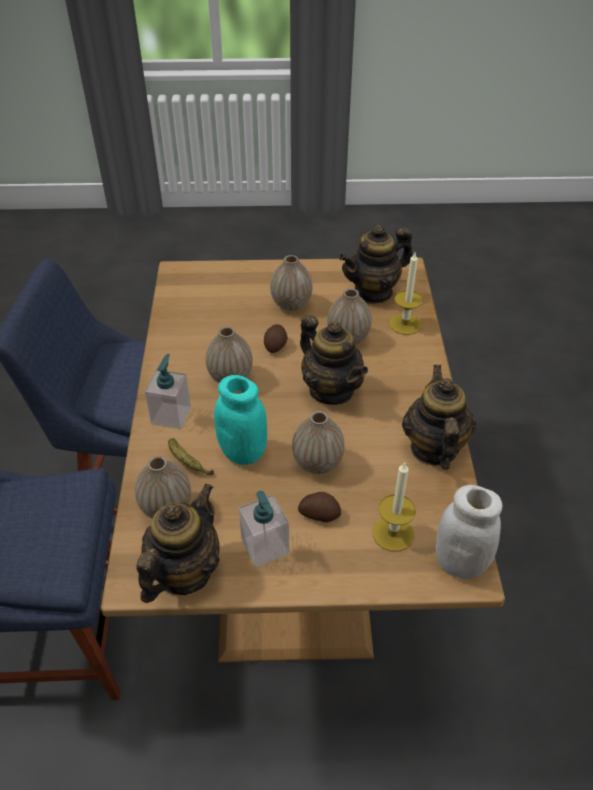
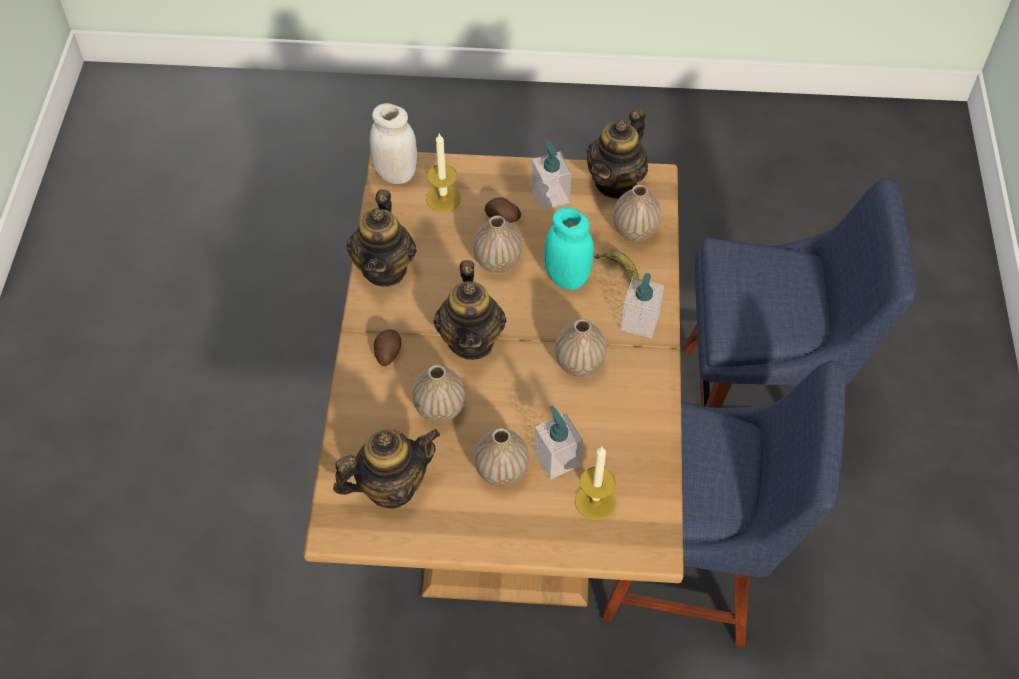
camera: 175 degrees left, 10 degrees up
(248, 314) = (557, 459): none -> soap dispenser
(276, 345) = (526, 406): potato -> potato (387, 352)
(331, 390) = (471, 340): teapot -> teapot turned 150 degrees counterclockwise
(405, 324) = (366, 427): candle -> candle (595, 501)

